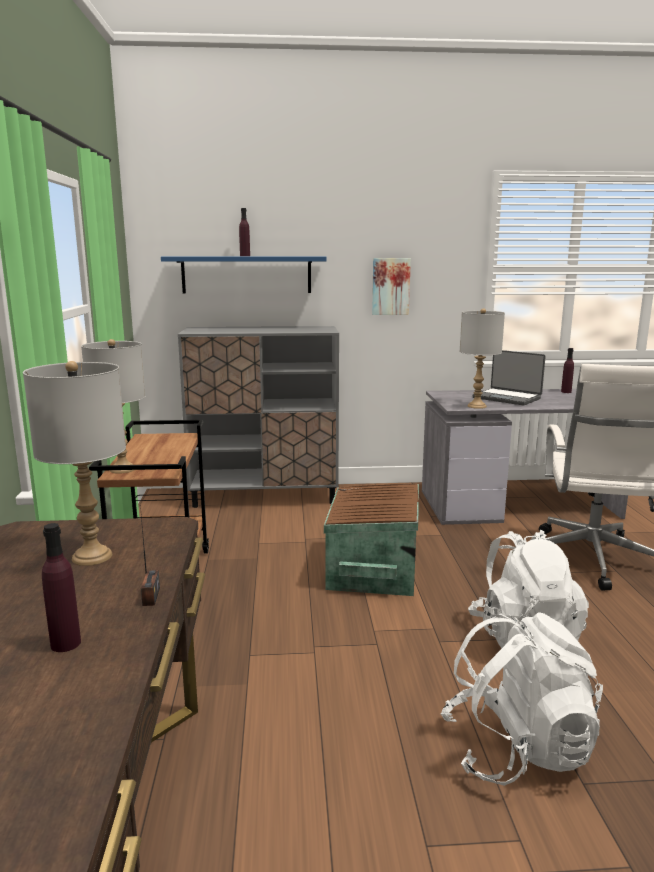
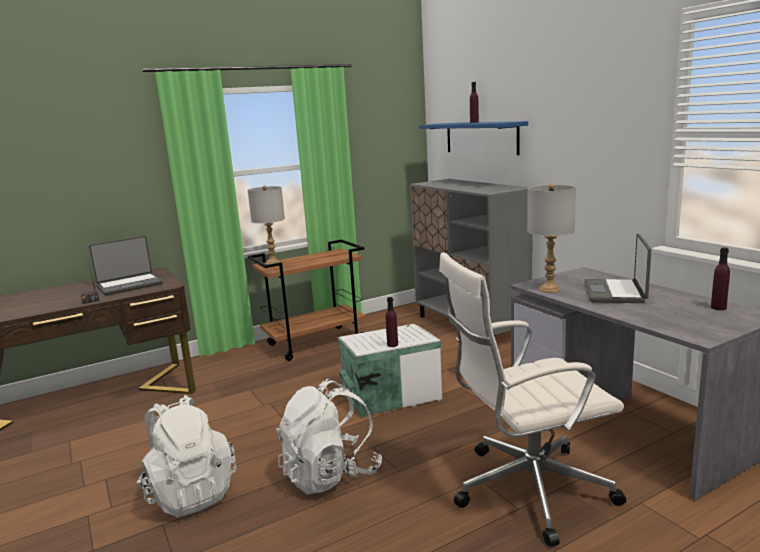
camera: 65 degrees right, 0 degrees up
(66, 643) = (51, 302): purple bottle -> purple bottle (392, 345)
(91, 556) = (129, 285): grey table lamp -> laptop
(371, 569) = (389, 393): brown storage box -> white storage box
(390, 286) = (578, 151): picture -> none

